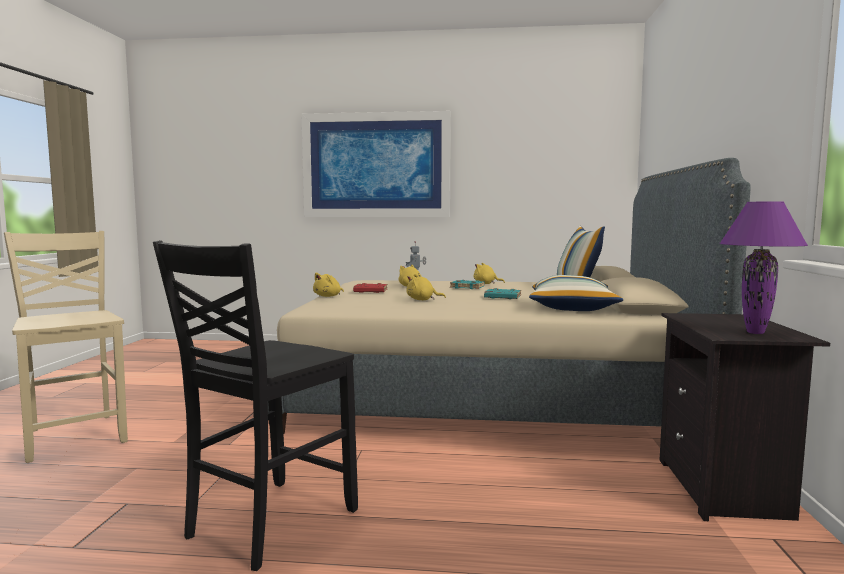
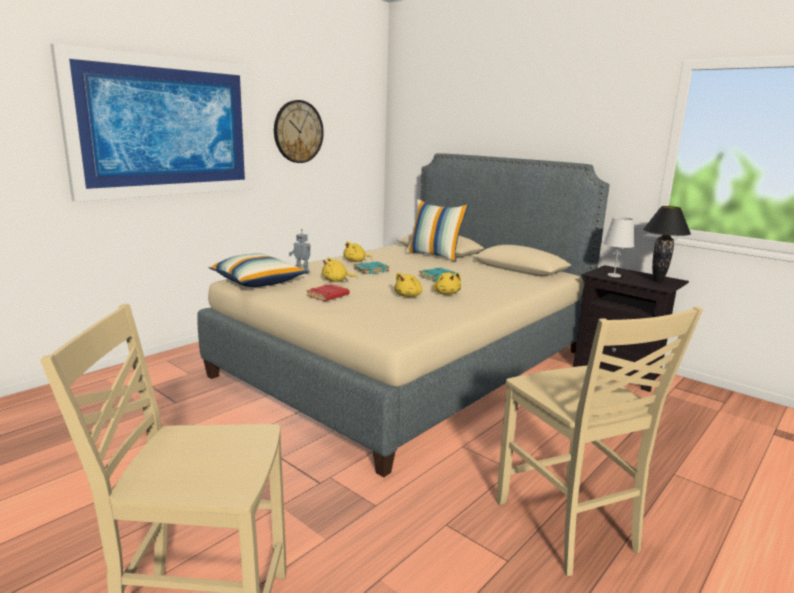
camera: 55 degrees left, 10 degrees up
(268, 523) = (567, 527): black chair -> beige chair
(328, 296) = (326, 314): yellow plush toy -> yellow plush toy (446, 293)
(507, 166) = (298, 131): none -> wall clock
(573, 308) = (510, 278): pillow -> pillow (258, 282)
(707, 319) = (614, 275): none -> white table lamp
(755, 332) = (657, 281): purple table lamp -> black table lamp

